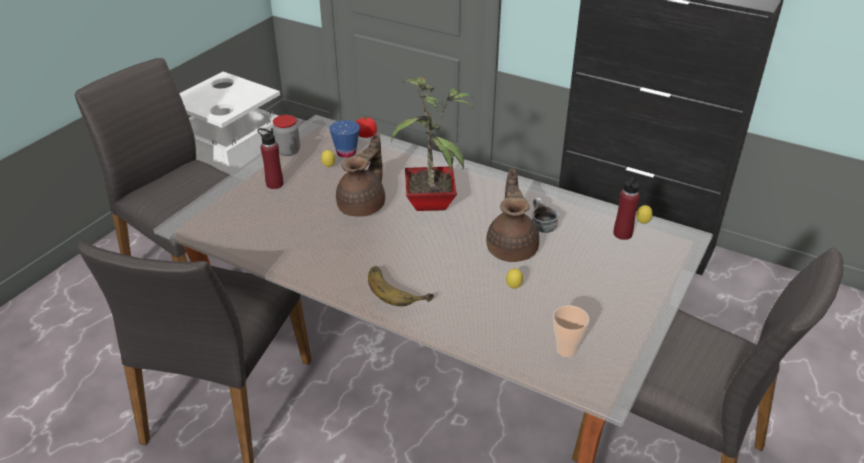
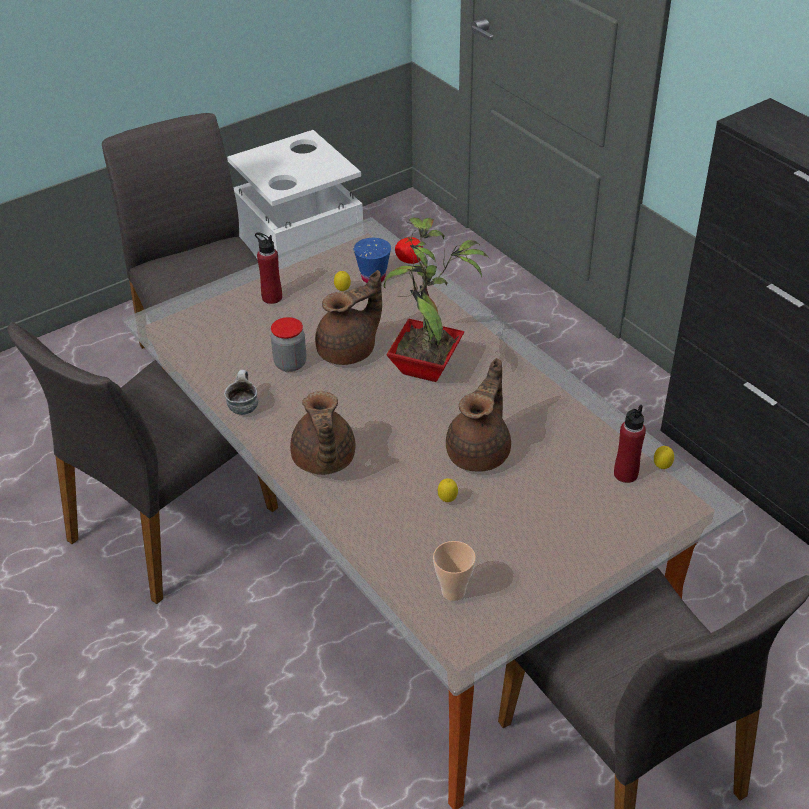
camera: 25 degrees right, 5 degrees up
(288, 151) = (311, 259): jar -> jar (290, 363)
(398, 288) = (323, 461): banana -> brown teapot
(541, 227) = (533, 436): mug -> mug (242, 405)

